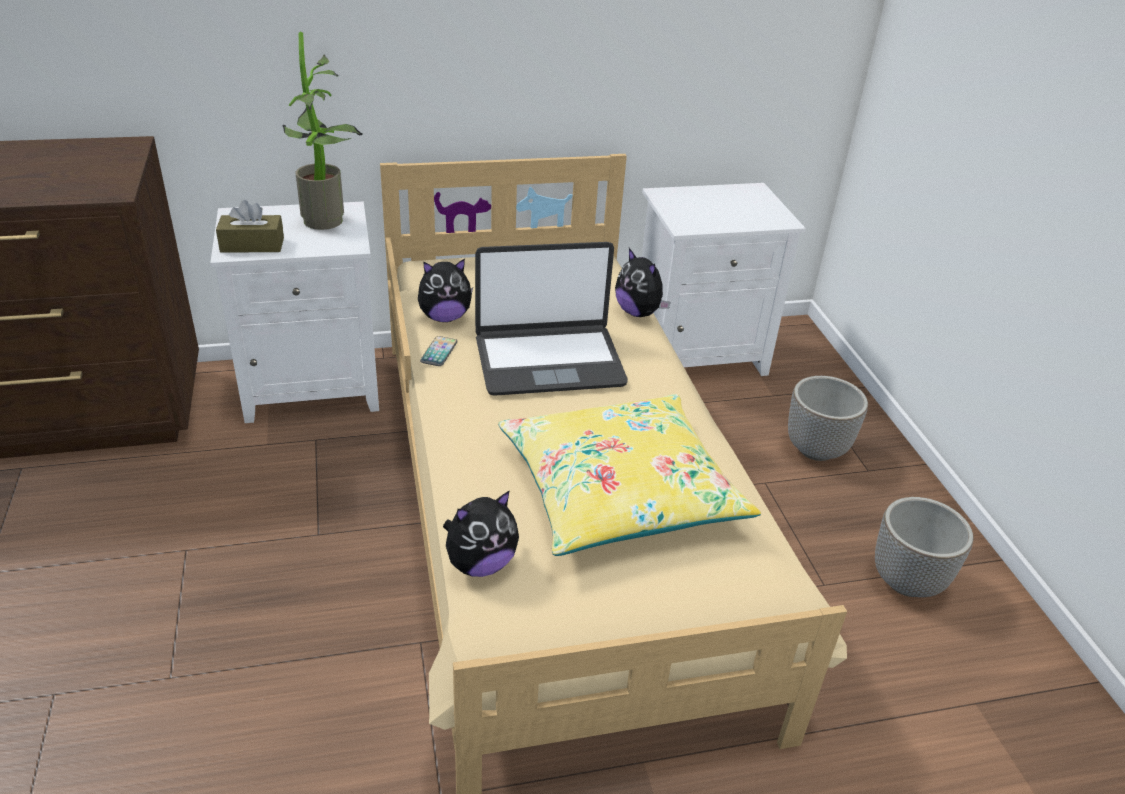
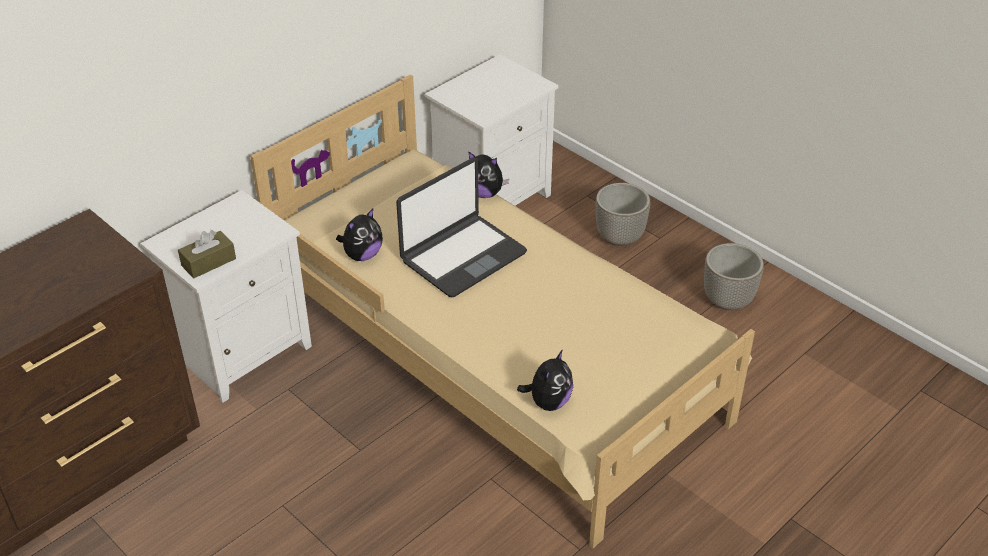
camera: 30 degrees left, 5 degrees up
(329, 221) = (239, 218): potted plant -> none
(439, 352) = (386, 283): phone -> none
(619, 490) = (582, 322): yellow pillow -> none

